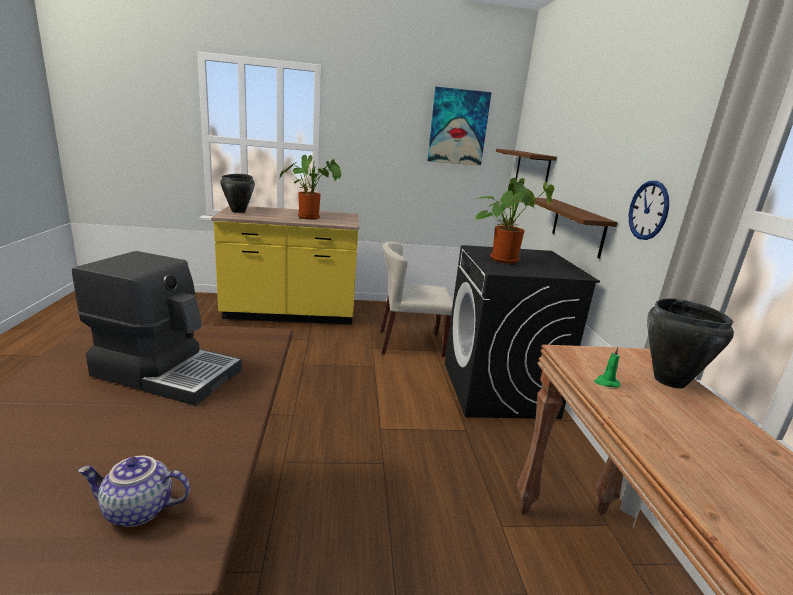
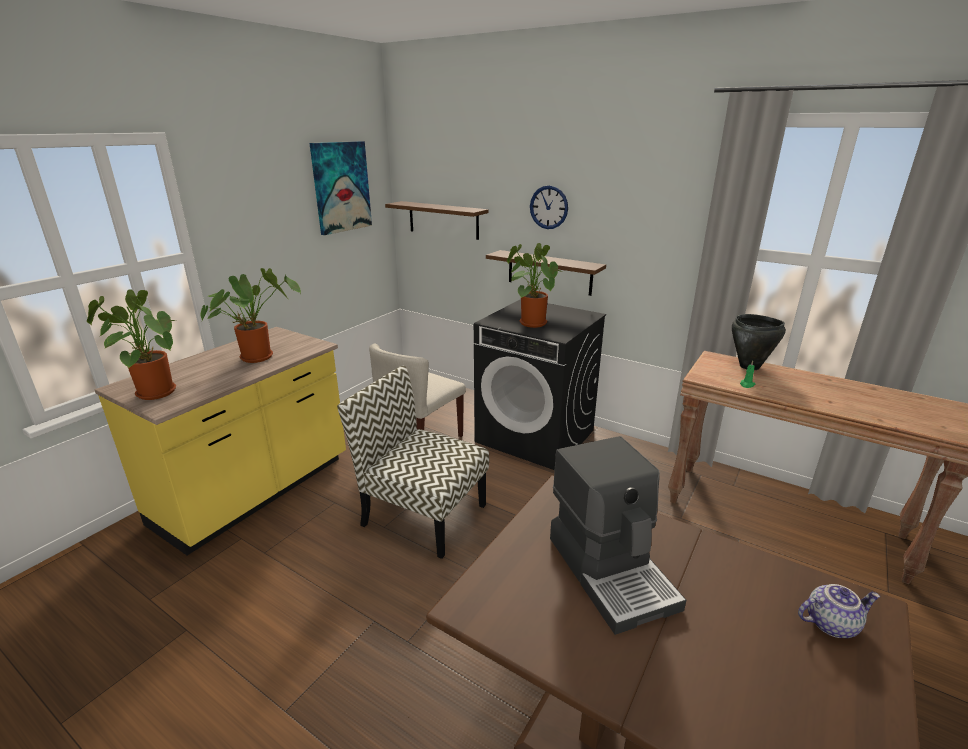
camera: 50 degrees left, 5 degrees up
(137, 511) = (830, 623): teapot -> teapot turned 135 degrees counterclockwise
(168, 372) = (612, 570): coffee machine -> coffee machine turned 105 degrees clockwise
(238, 211) = (152, 392): black cooking pot -> potted plant
(331, 373) = (422, 514): none -> chair
(648, 210) = (642, 253): wall clock -> wall clock (549, 207)

